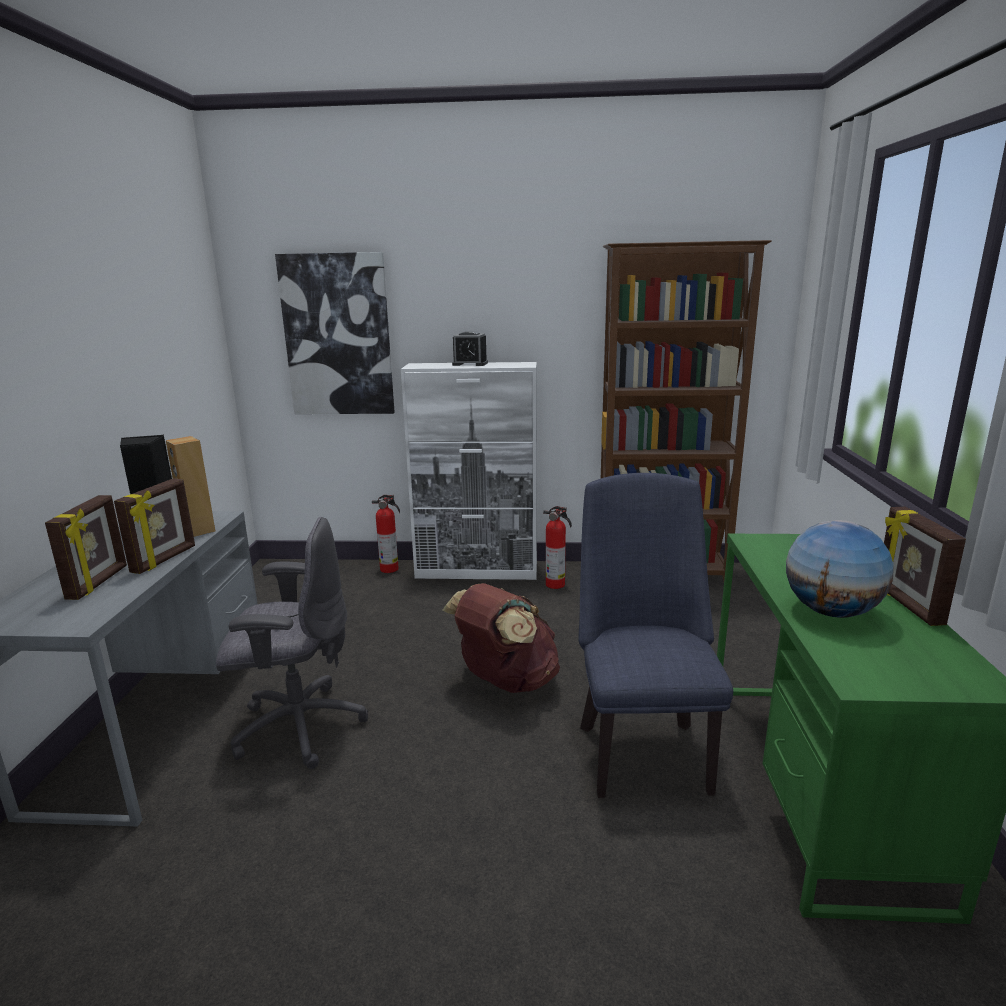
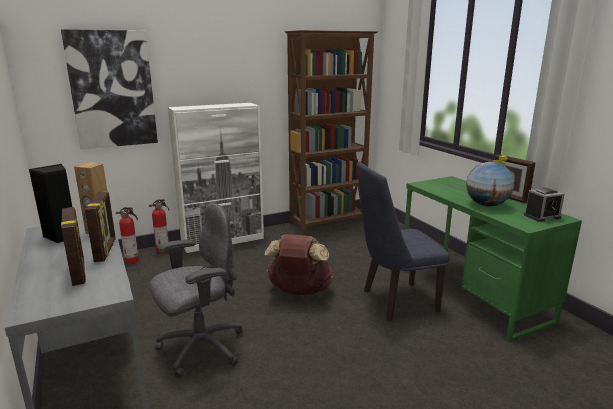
camera: 30 degrees left, 0 degrees up
(470, 364) = (213, 105): alarm clock -> alarm clock (542, 216)
(556, 584) = (278, 238): fire extinguisher -> fire extinguisher (133, 261)
(641, 749) = (394, 302): blue chair -> blue chair turned 75 degrees counterclockwise

